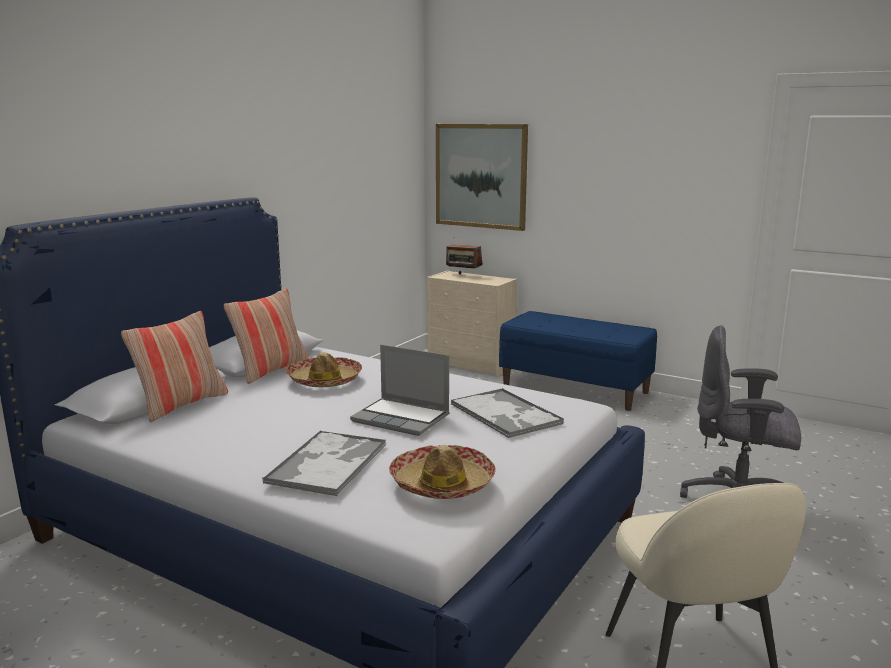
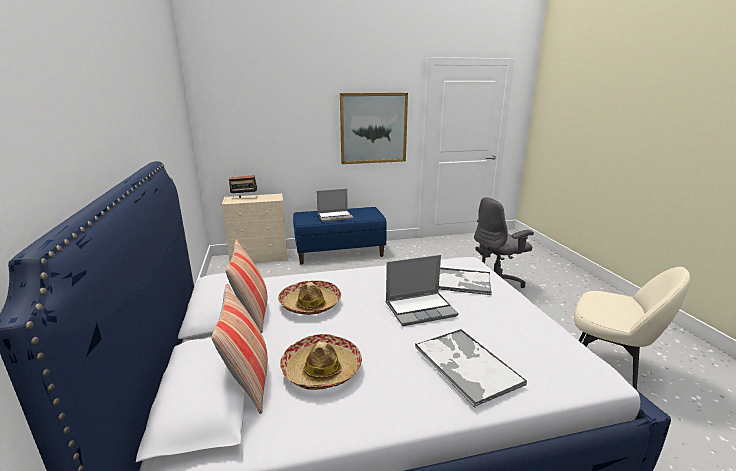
camera: 45 degrees left, 5 degrees up
(442, 484) = (541, 341): hat -> hat (322, 370)
(481, 176) = (243, 125): picture -> picture (373, 128)
(569, 327) = (335, 217): none -> laptop

